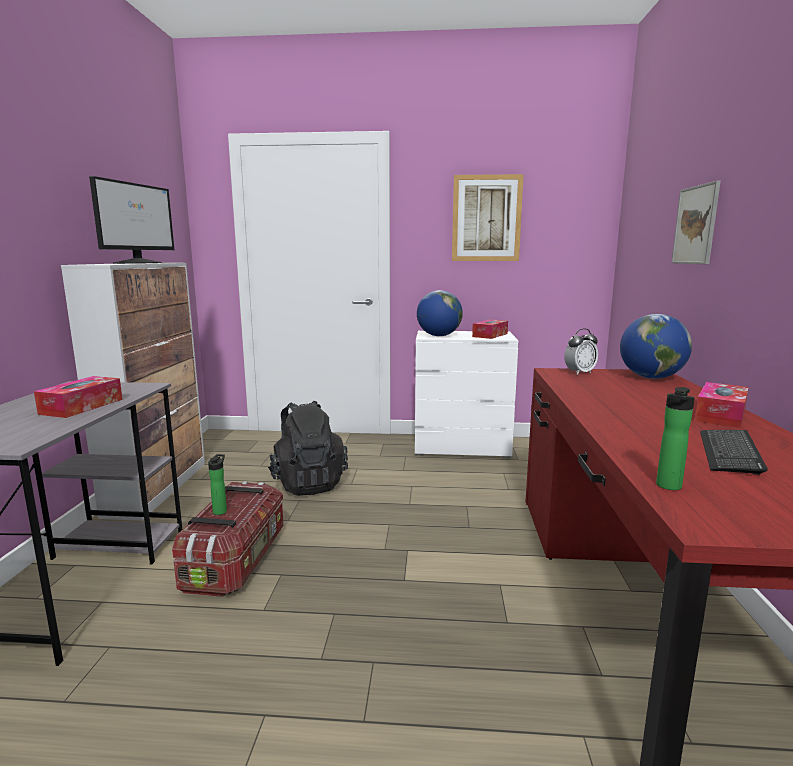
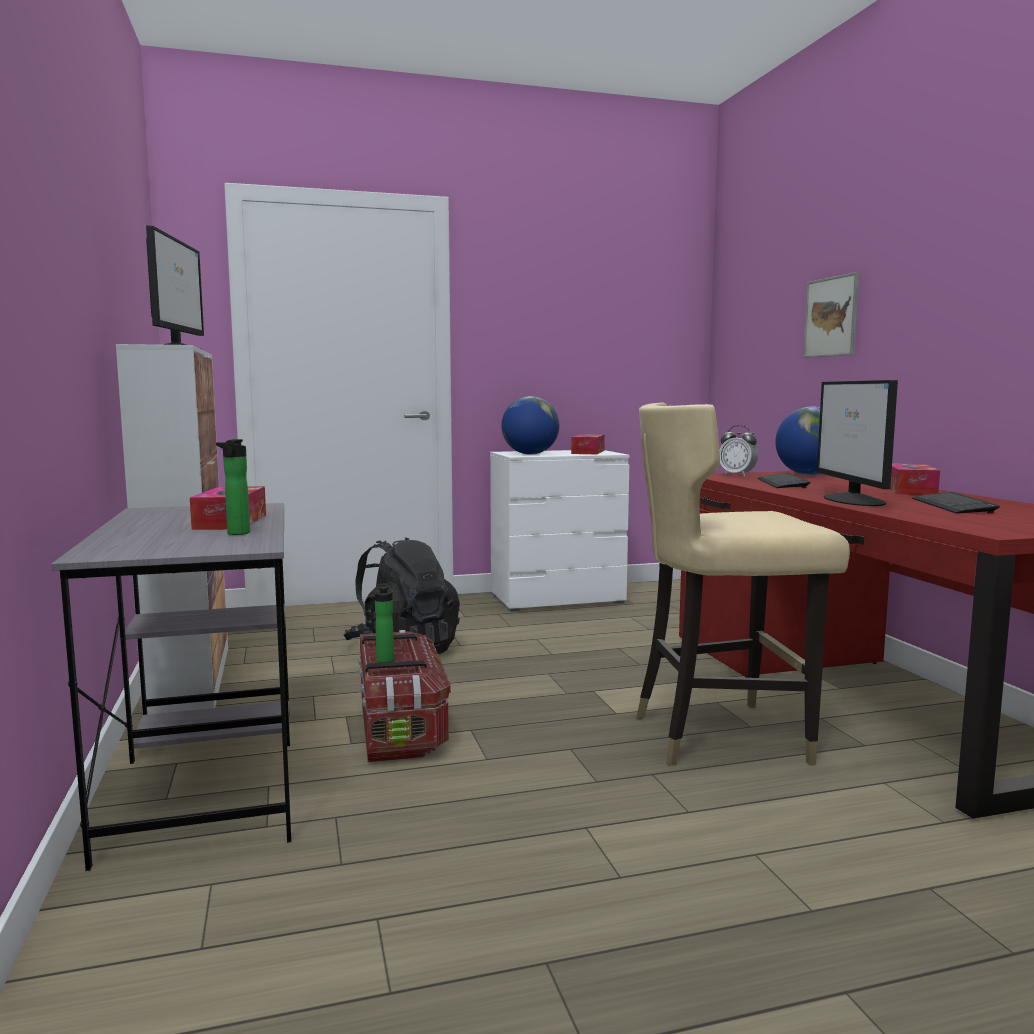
camera: 20 degrees left, 5 degrees down
(471, 628) = (722, 735): none -> beige chair
(486, 218) = (568, 311): picture -> none
(579, 373) = (737, 475): alarm clock -> alarm clock turned 90 degrees clockwise
(601, 390) = (782, 483): none -> keyboard
(628, 428) = (853, 500): none -> monitor
(667, 487) = (942, 521): bottle -> bottle (236, 533)

